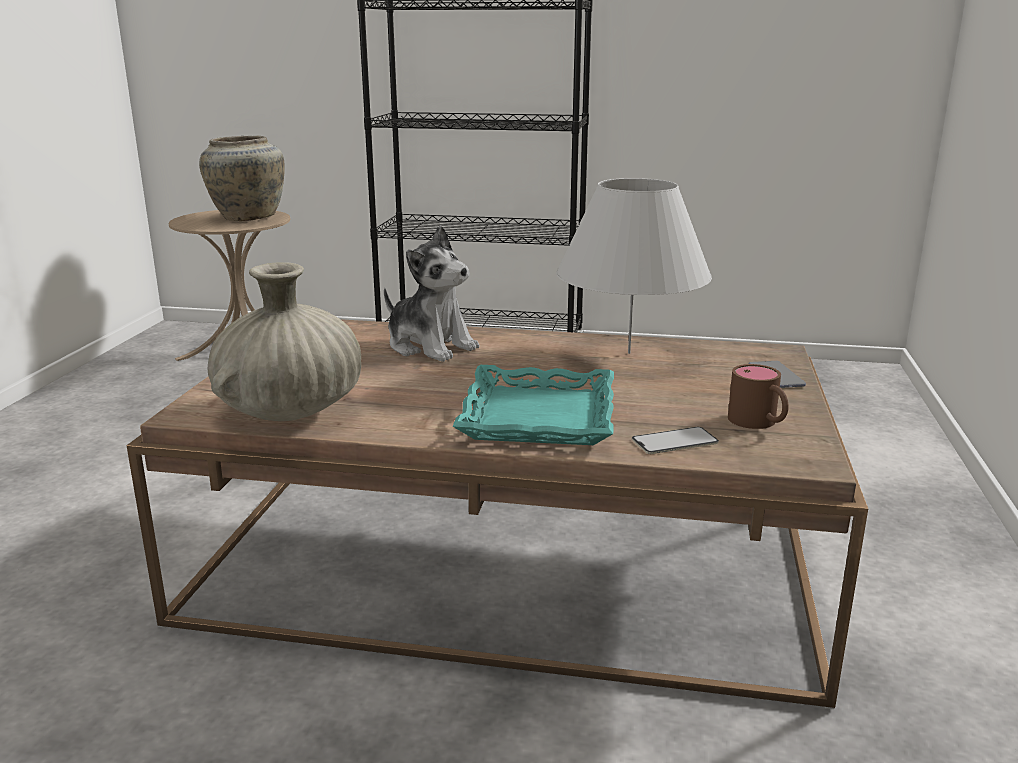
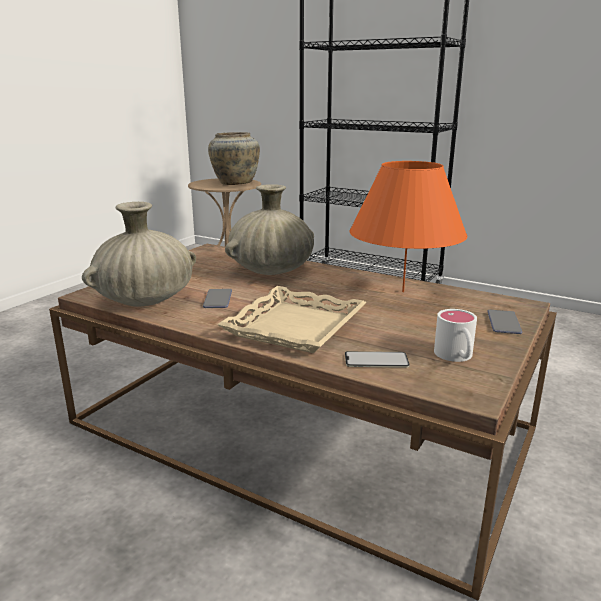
camera: 20 degrees right, 0 degrees up
(396, 395) = (218, 299): none -> phone
(430, 346) = (271, 271): plush toy -> beige vase
(540, 416) = (296, 327): turquoise tray -> beige tray
(629, 353) = (403, 291): white table lamp -> orange table lamp
(759, 423) = (456, 357): brown mug -> white mug

